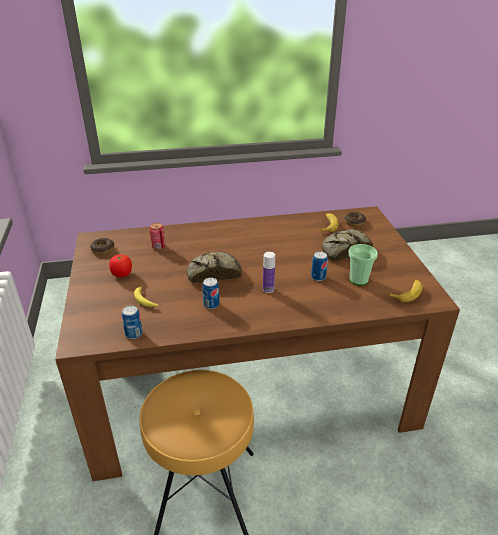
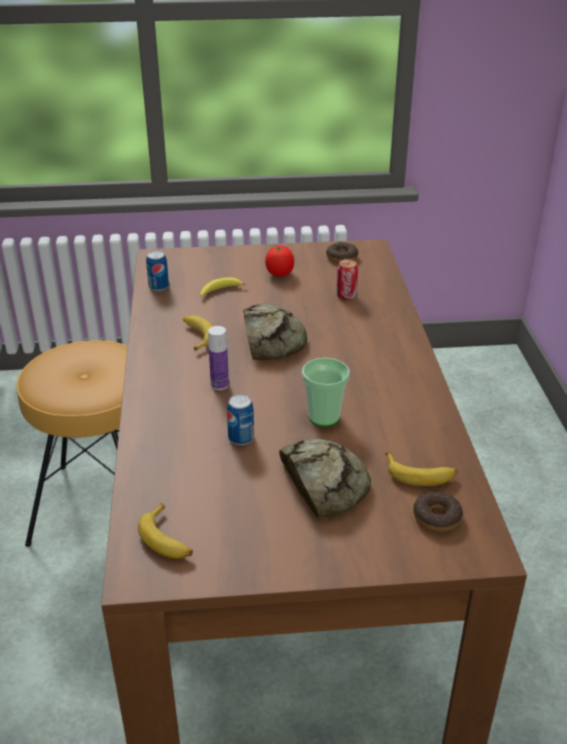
camera: 95 degrees right, 0 degrees up
(211, 304) = (197, 336): can -> banana
(358, 279) = (224, 484): cup -> cup (324, 417)

